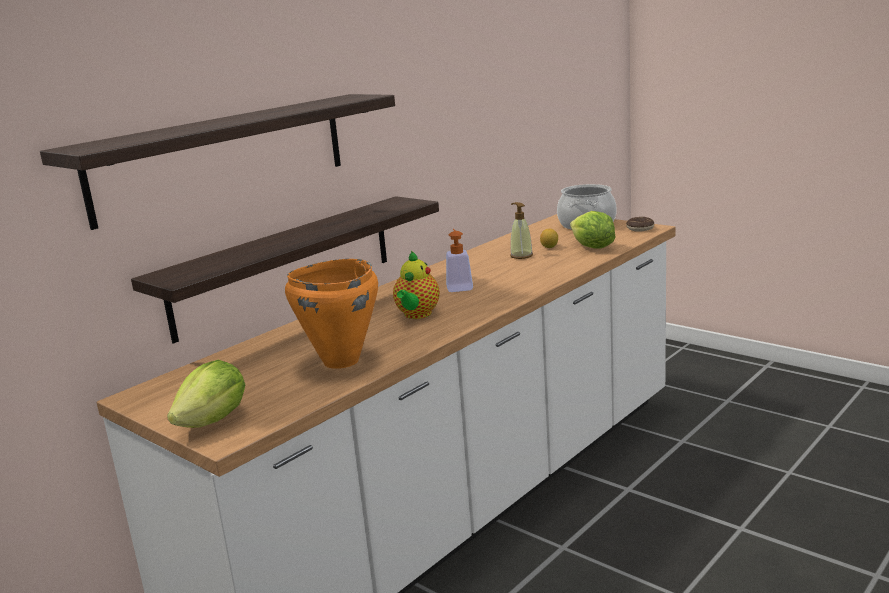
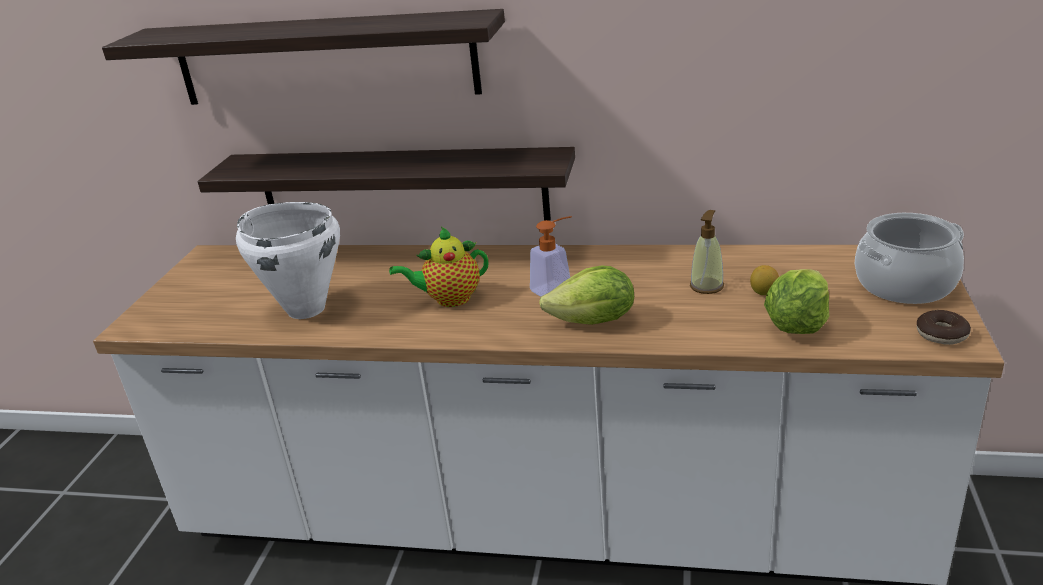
camera: 60 degrees right, 10 degrees up
(214, 421) = (164, 307): lettuce -> lettuce (594, 322)
(340, 361) = (306, 309): orange cooking pot -> white cooking pot

